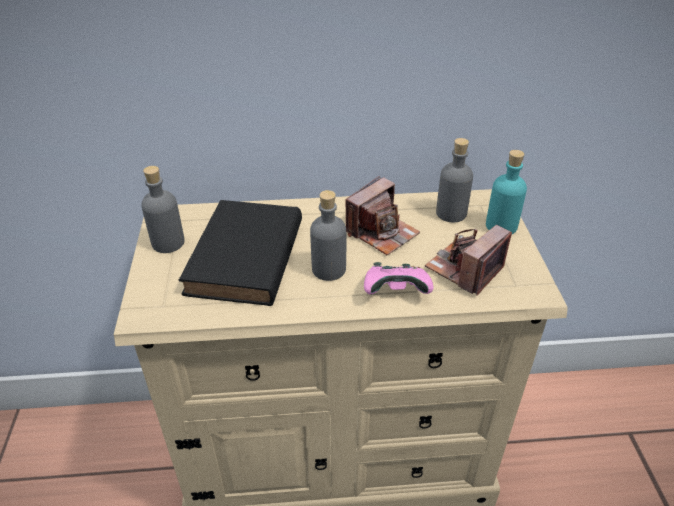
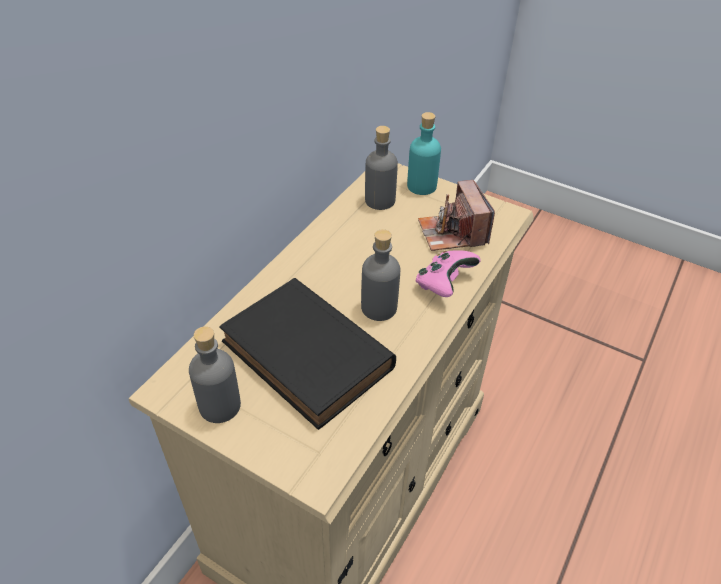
camera: 55 degrees left, 5 degrees up
(381, 232) = (363, 251): camera -> none

